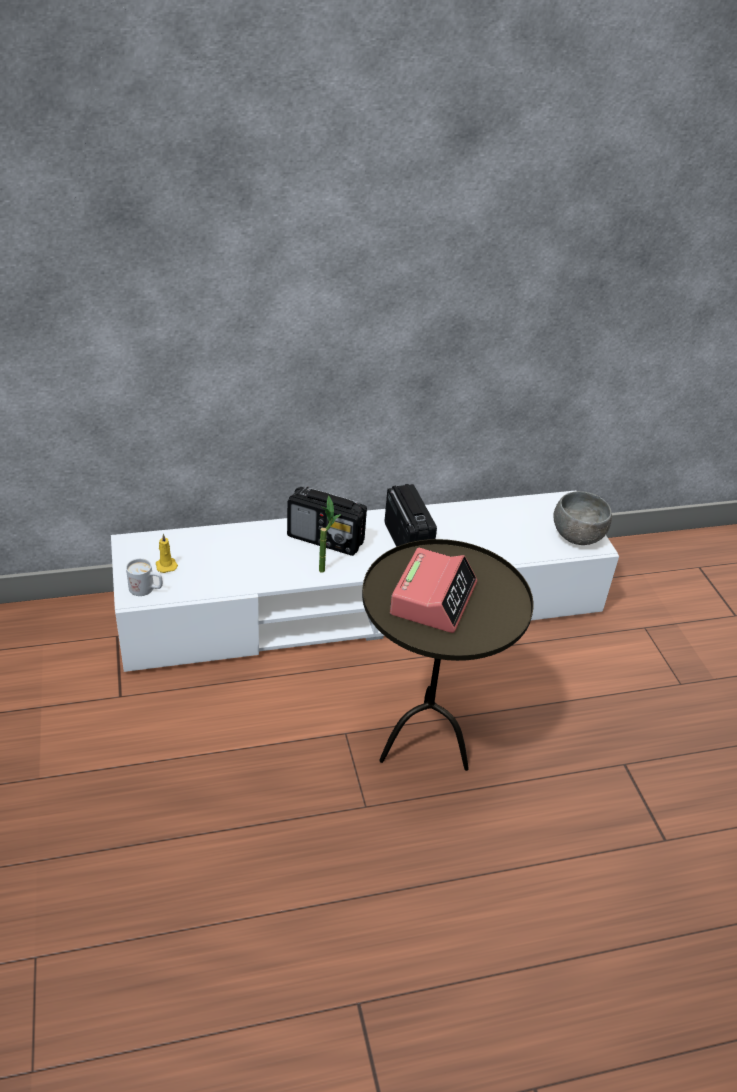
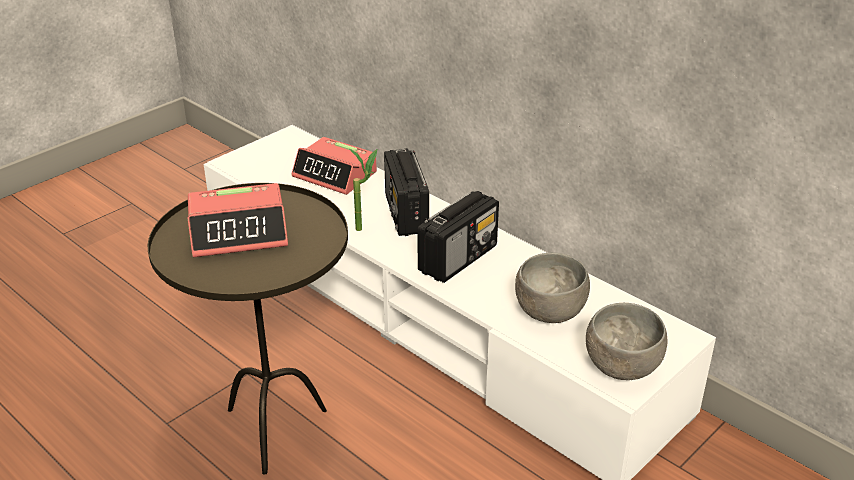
camera: 60 degrees right, 5 degrees down
(146, 589) = (243, 164): white mug -> none
(166, 565) = (281, 159): yellow candle -> none
(227, 547) = (335, 175): none -> alarm clock
(501, 536) = (548, 312): none -> grey bowl

